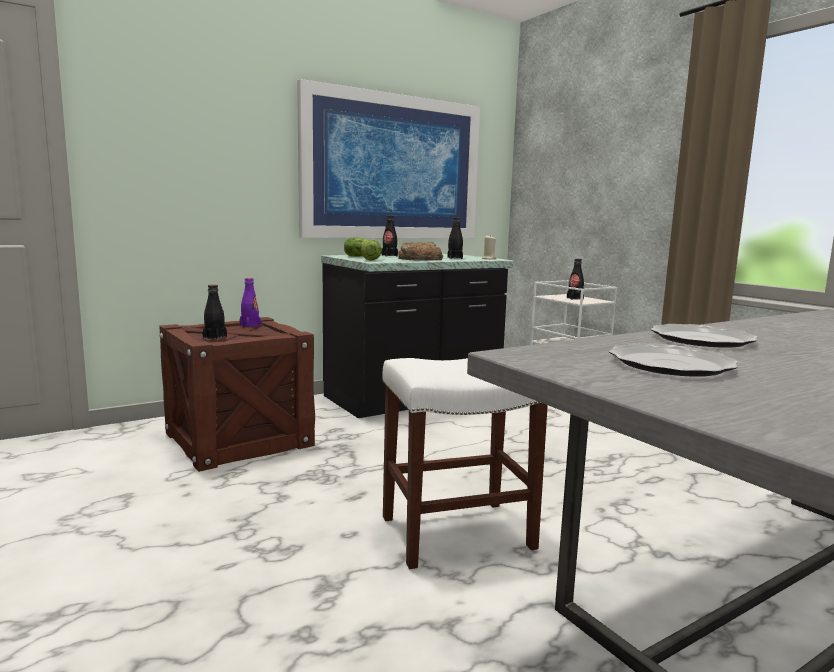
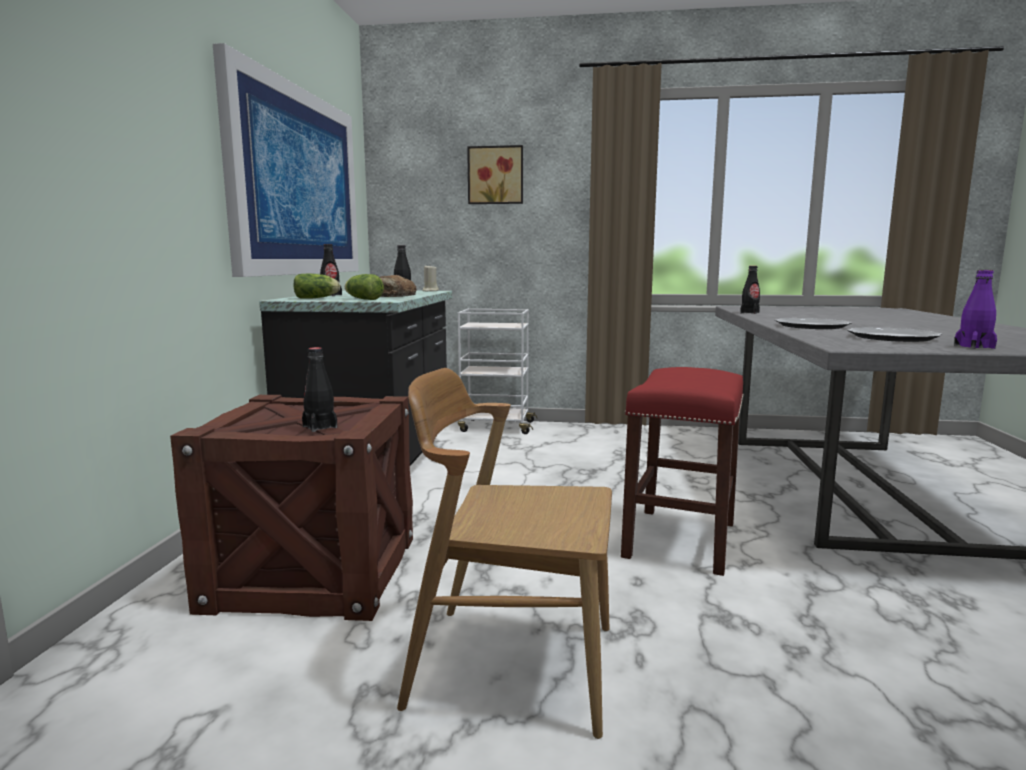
camera: 50 degrees left, 0 degrees up
(182, 525) = (512, 665): none -> brown chair
(250, 325) = (282, 407): purple bottle -> purple bottle (974, 347)
(458, 532) = (679, 539): white stool -> red stool
(575, 298) = (497, 324): black bottle -> black bottle (749, 313)
(604, 147) = (495, 175): none -> picture

